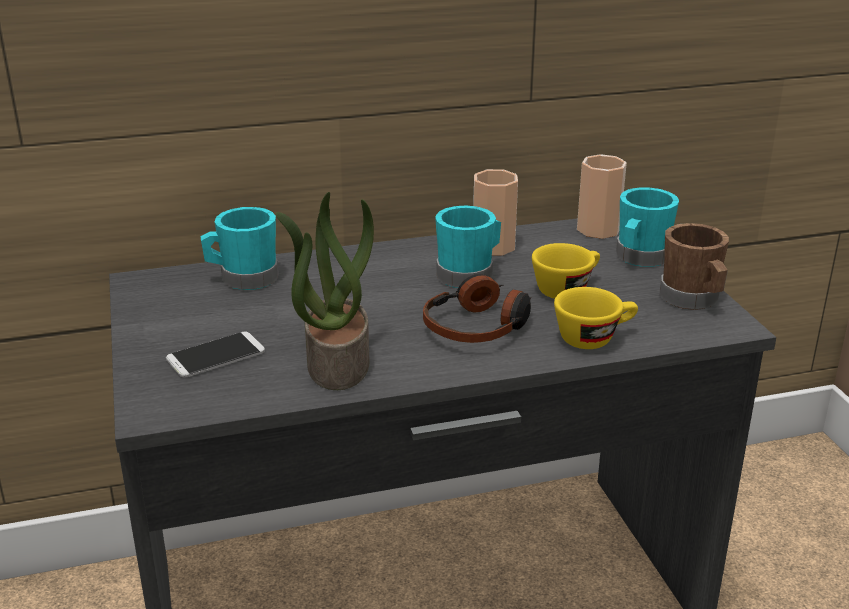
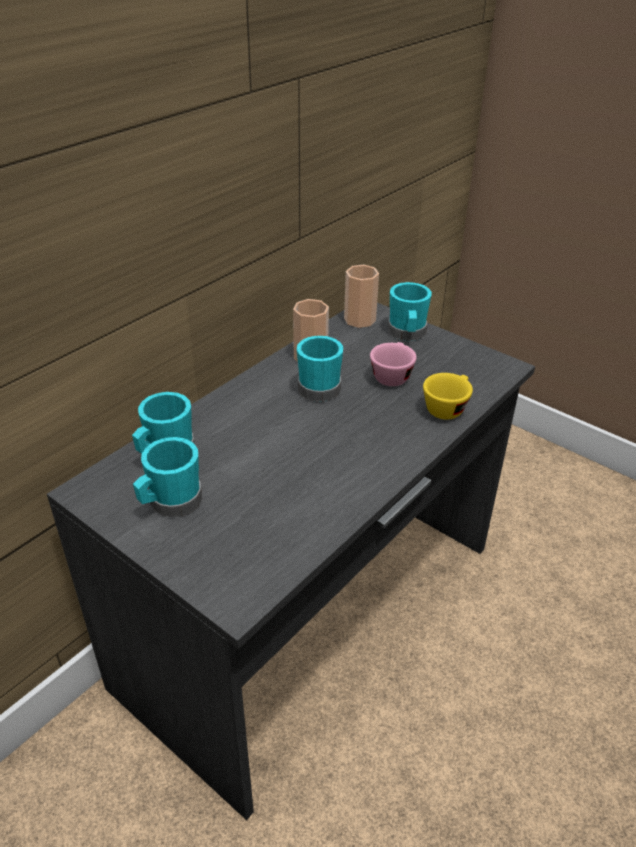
camera: 35 degrees left, 10 degrees up
(197, 316) = (171, 503): none -> turquoise mug
(216, 356) = (227, 531): phone -> none
(336, 363) = (317, 498): potted plant -> none
(478, 326) = (373, 427): headphones -> none
(566, 289) = (391, 375): yellow cup -> pink cup
(692, 299) = (468, 355): brown mug -> none

